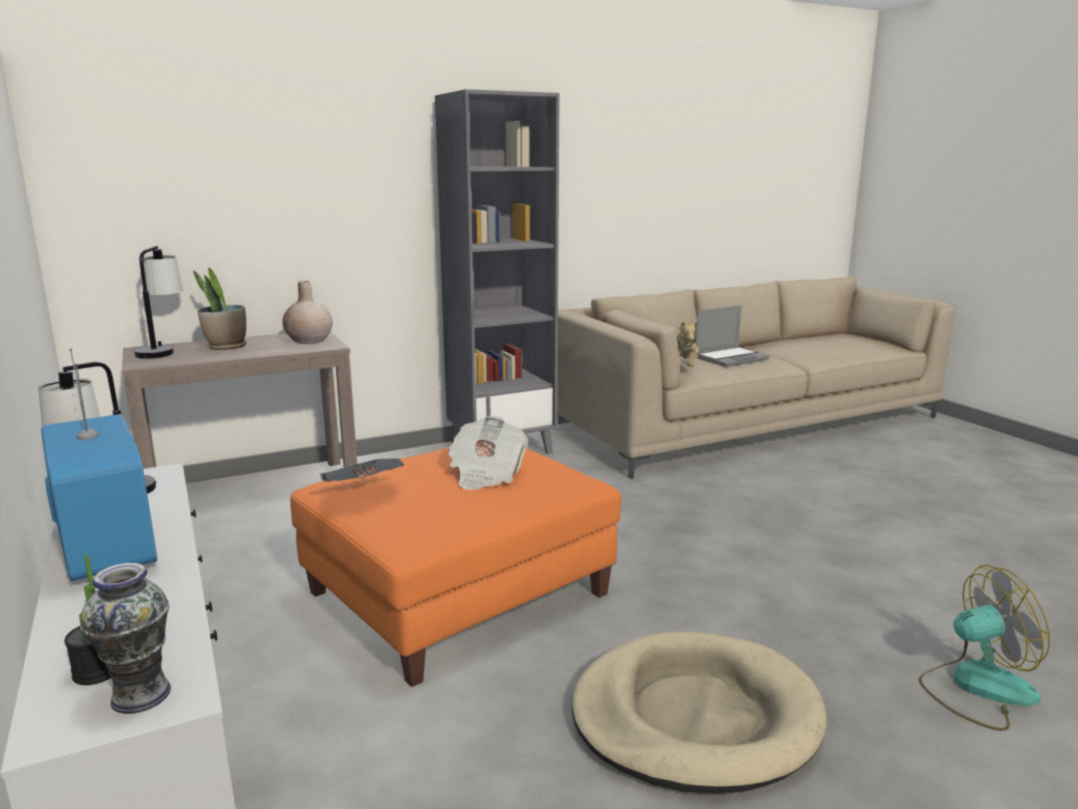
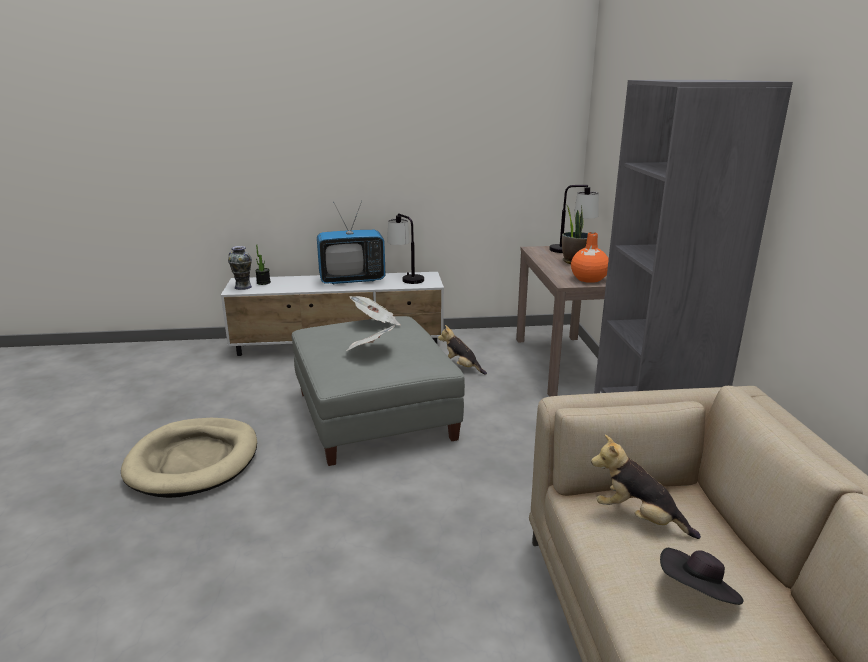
camera: 110 degrees right, 5 degrees up
(269, 557) = (461, 367): none -> plush toy
(309, 341) = (588, 279): beige vase -> orange vase
(458, 593) = (375, 415): orange ottoman -> grey ottoman
(731, 358) = (697, 594): laptop -> black hat
(976, 688) = (70, 588): fan -> none

